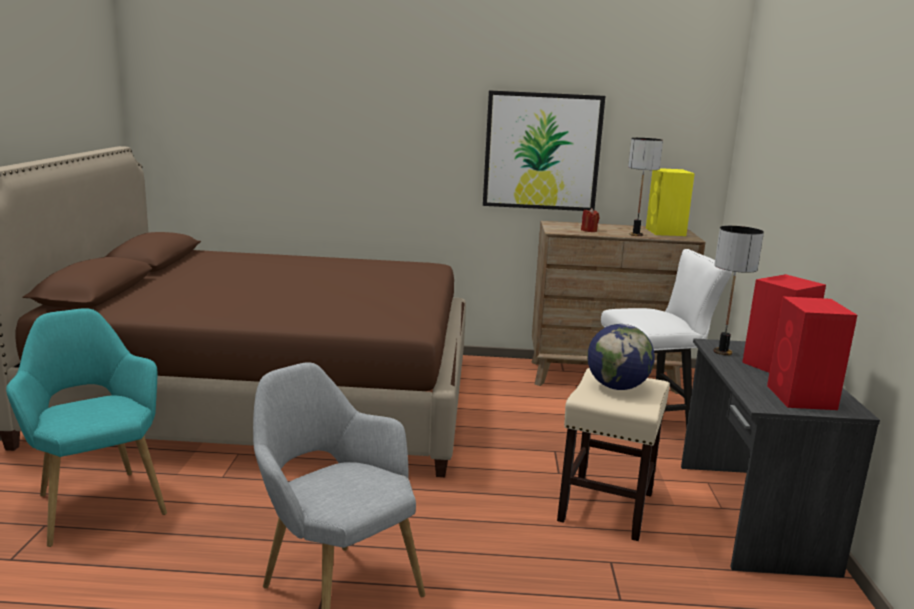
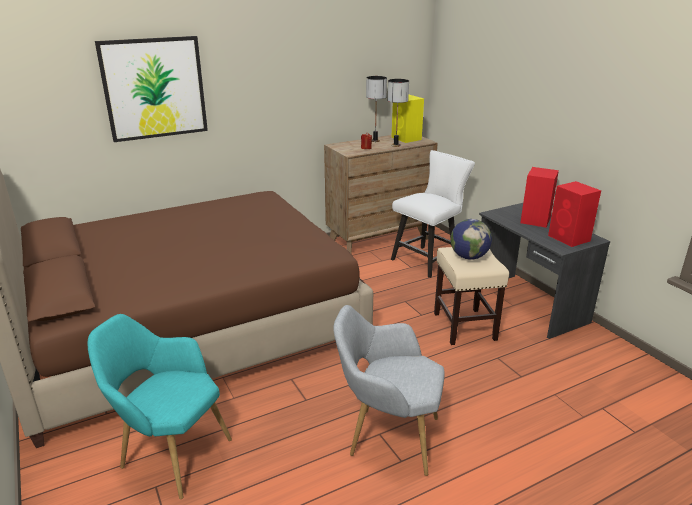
camera: 30 degrees left, 10 degrees up
(542, 151) = (318, 95): picture -> picture (154, 88)
(722, 352) = (503, 218): table lamp -> table lamp (375, 141)

